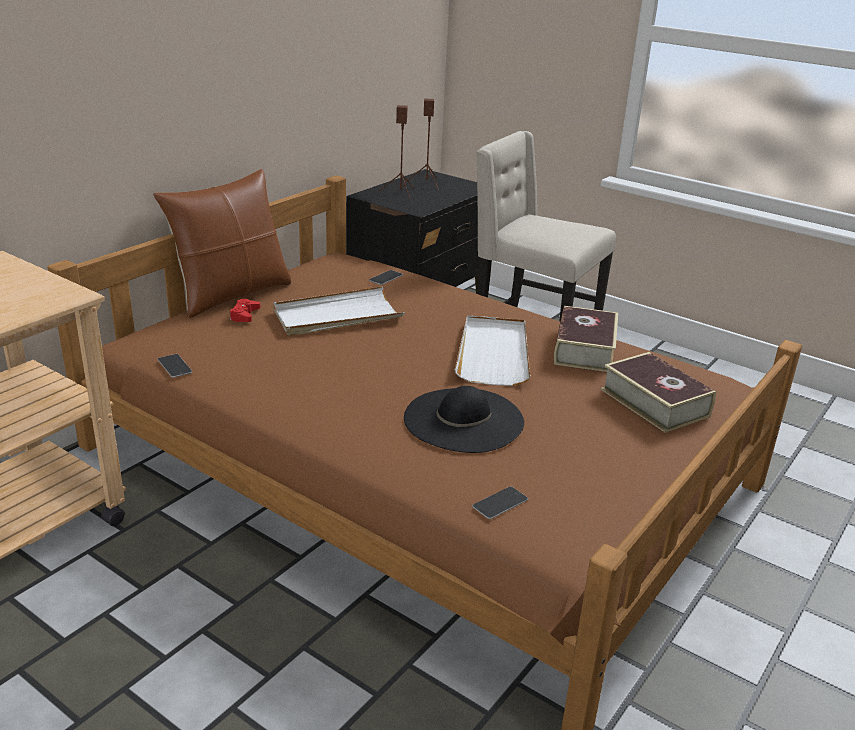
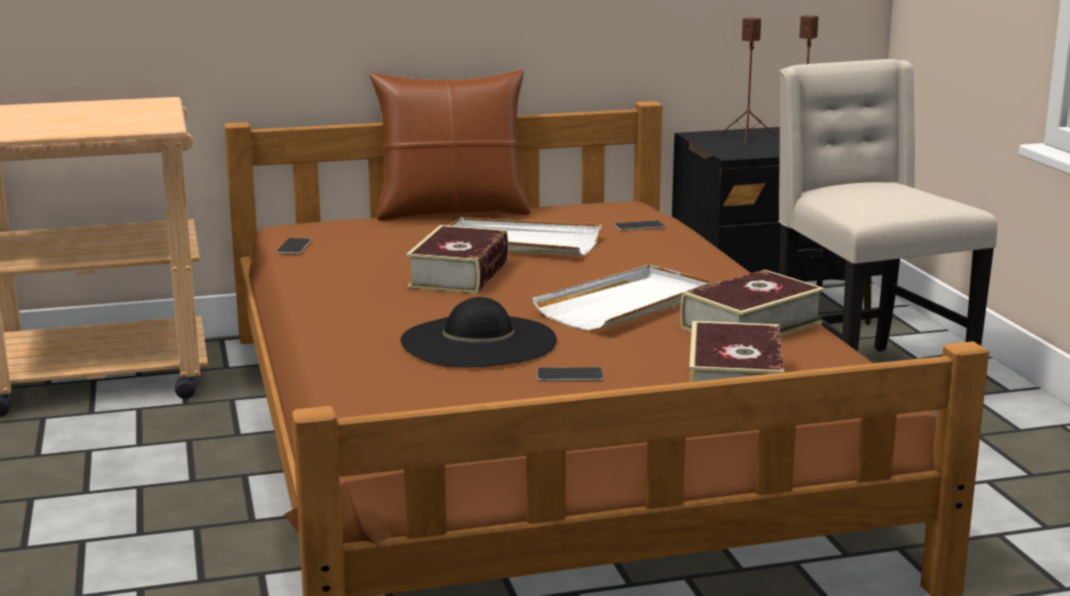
camera: 40 degrees right, 10 degrees down
(244, 315) = (427, 226): red game controller -> none
(346, 358) = (459, 274): none -> book
(500, 503) = (384, 402): phone -> phone (570, 375)

